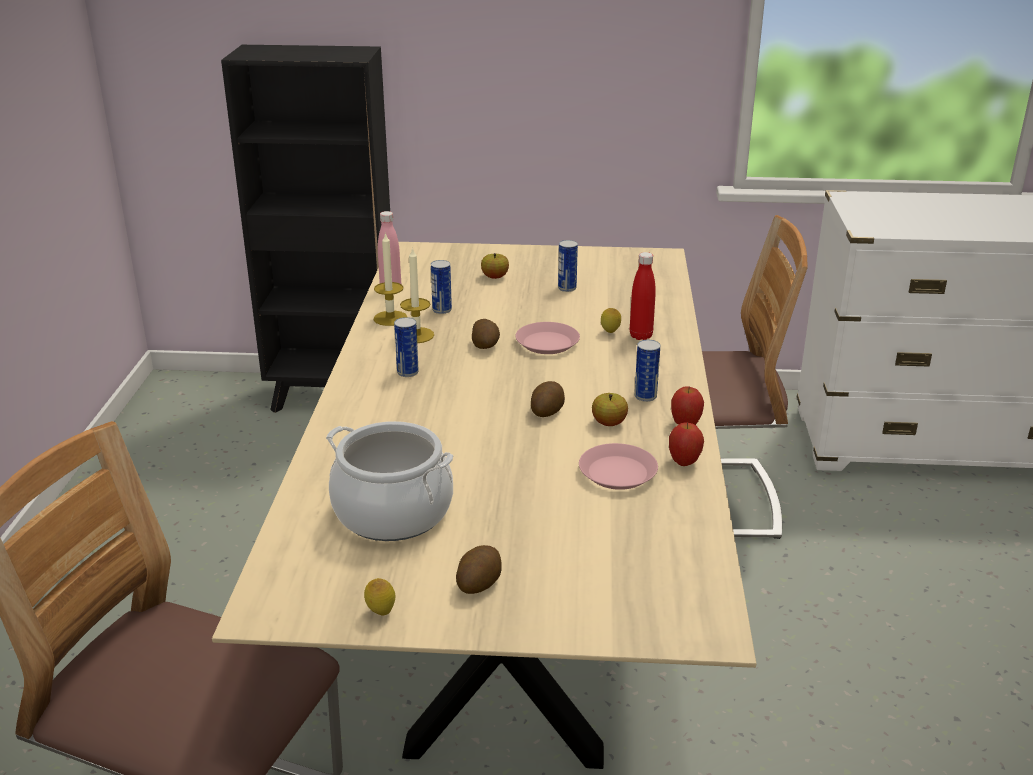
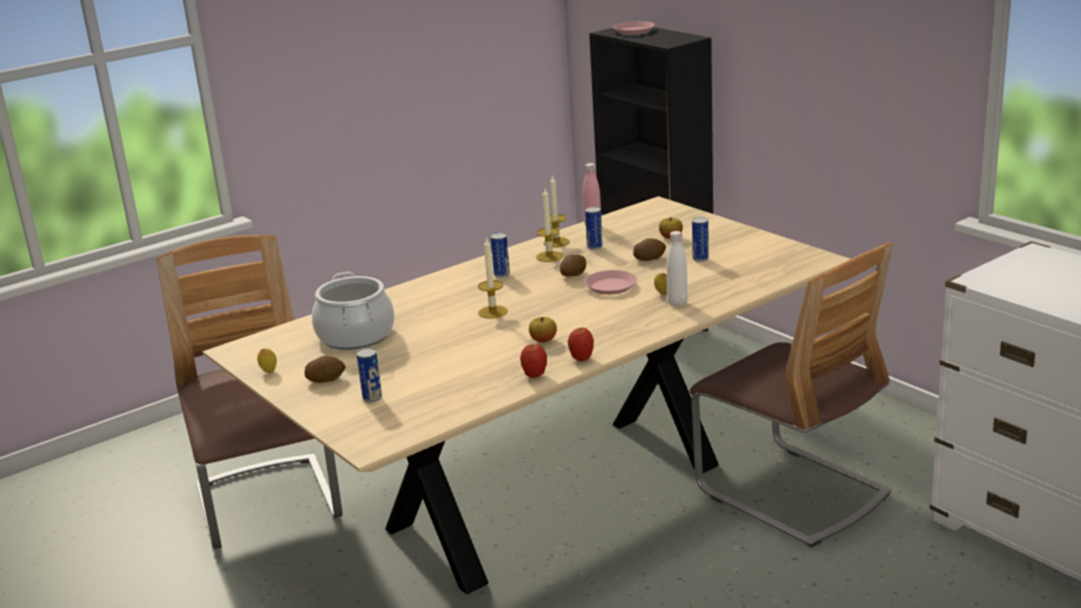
camera: 50 degrees right, 5 degrees down
(490, 416) = (493, 312): none -> candle
(547, 411) = (526, 321): potato -> potato (649, 258)
(618, 473) = (489, 365): pink plate -> pink plate (633, 31)
(641, 336) = (677, 303): red bottle -> white bottle
(645, 396) = (596, 336): can -> can (372, 398)

